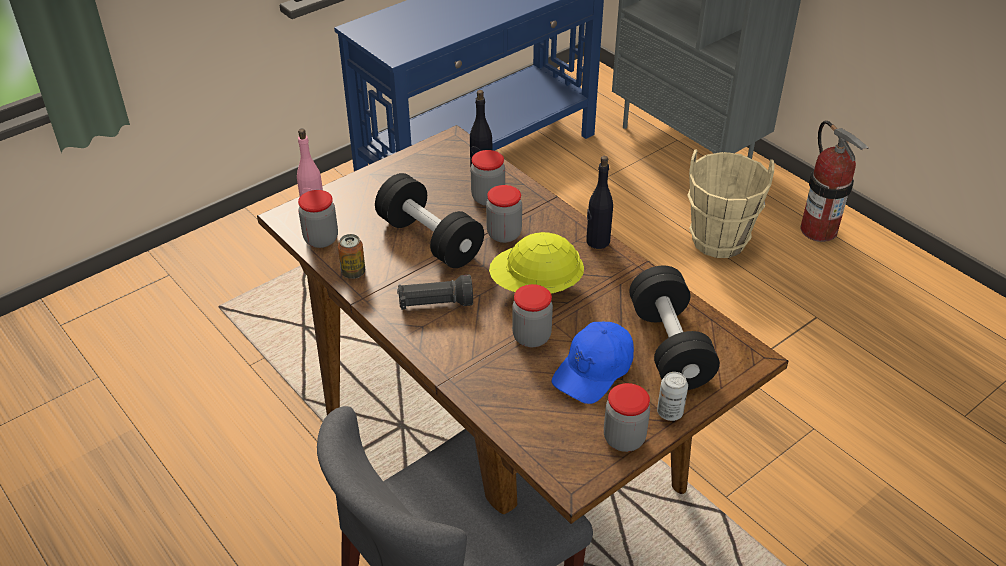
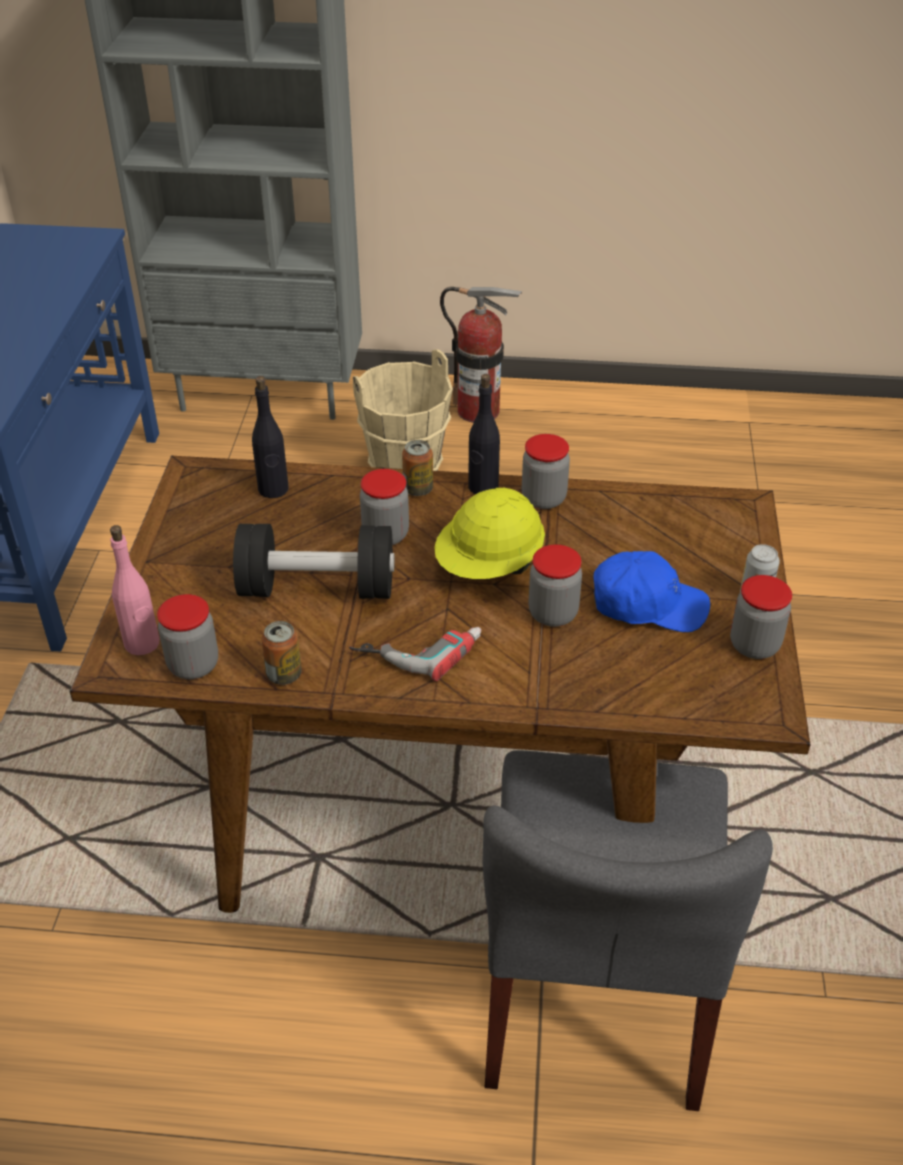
camera: 45 degrees left, 0 degrees up
(435, 304) = (418, 647): black flashlight -> power drill
(488, 198) = (317, 509): jar -> jar (543, 498)
(558, 220) = (418, 489): none -> can
(594, 370) = (647, 604): blue cap -> blue cap turned 75 degrees counterclockwise
(669, 347) = (675, 541): black dumbbell -> none

